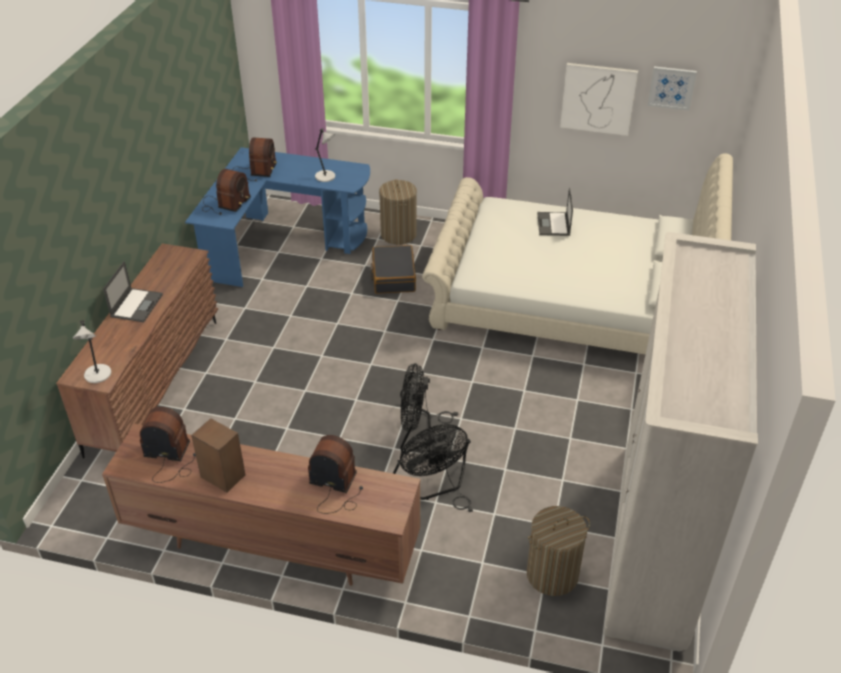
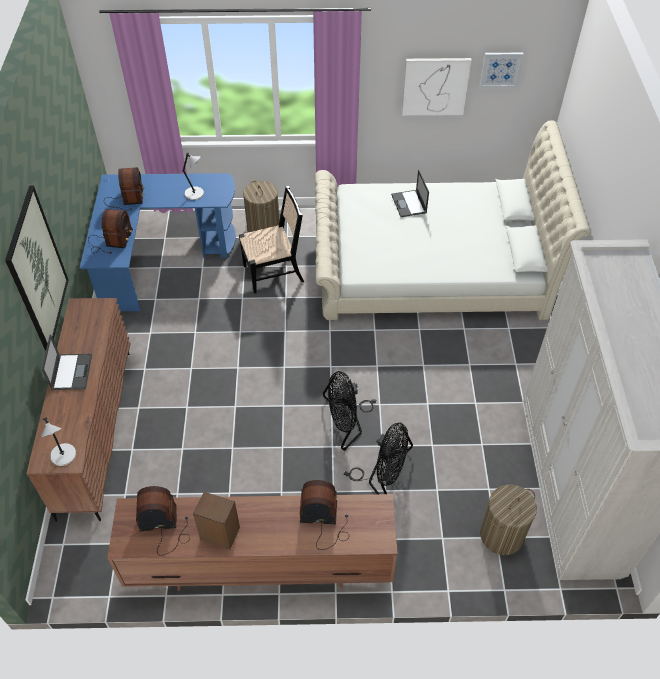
camera: 15 degrees left, 10 degrees up
(128, 196) = (37, 271): none -> picture
(393, 276) = (273, 273): black suitcase -> chair
(439, 486) = (383, 474): black fan -> black fan turned 150 degrees clockwise

